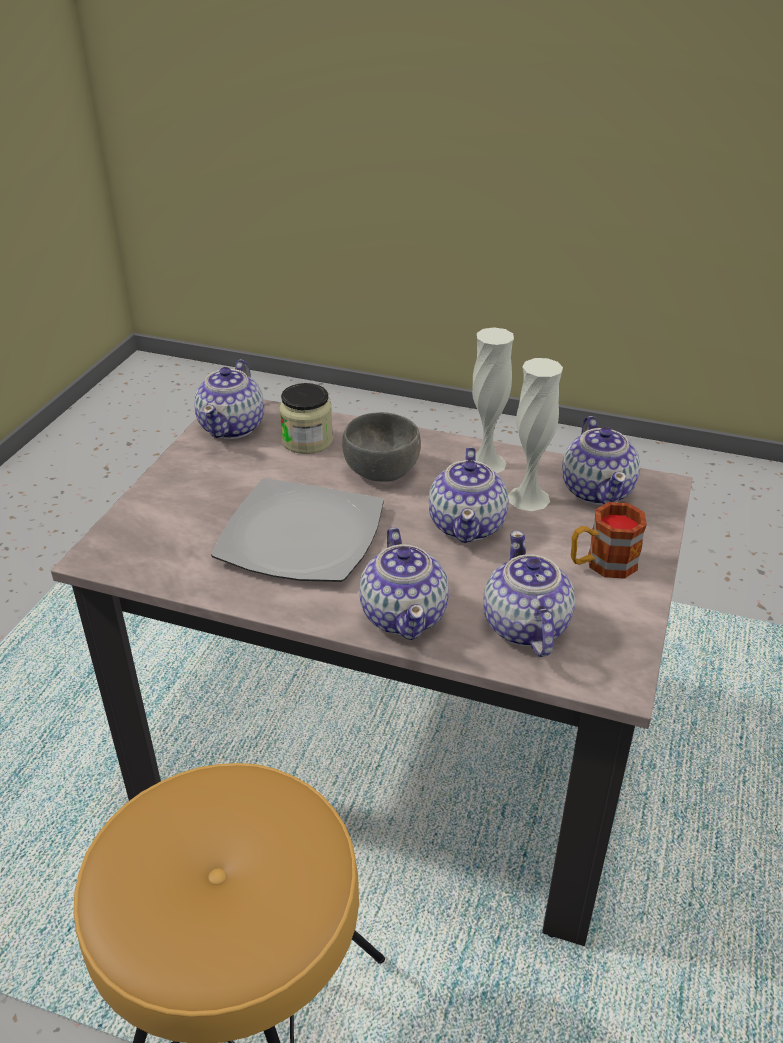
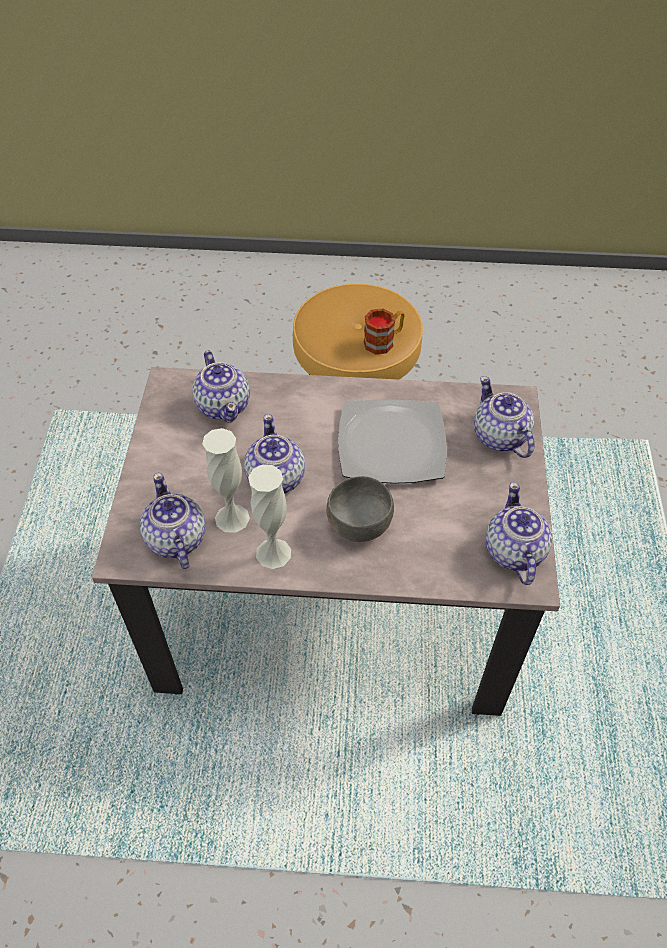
camera: 165 degrees right, 15 degrees up
(307, 441) = (438, 547): jar -> none
(404, 614) = (299, 399): teapot -> teapot (500, 437)
(602, 564) = (174, 463): mug -> mug (384, 341)

